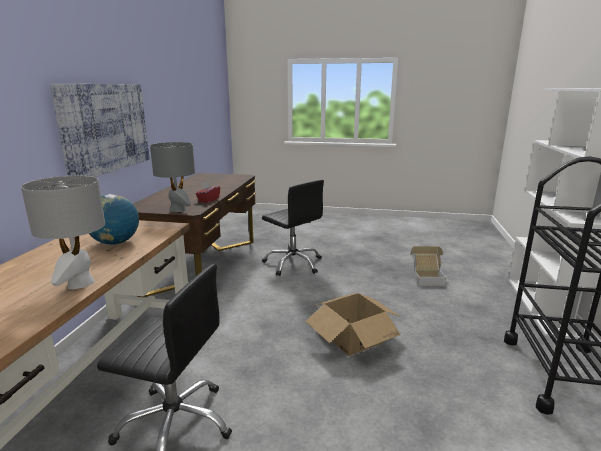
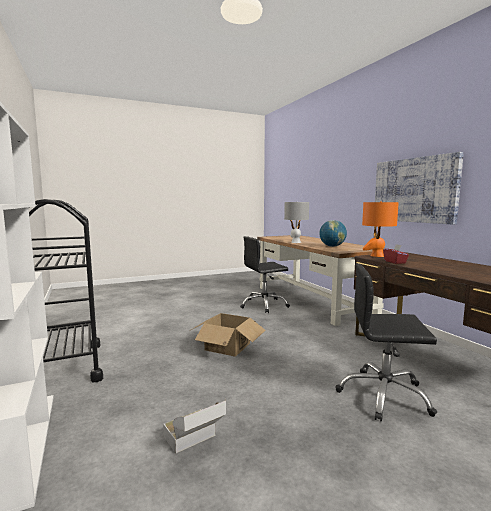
camera: 145 degrees right, 10 degrees down
(178, 210) = (377, 256): grey table lamp -> orange table lamp

